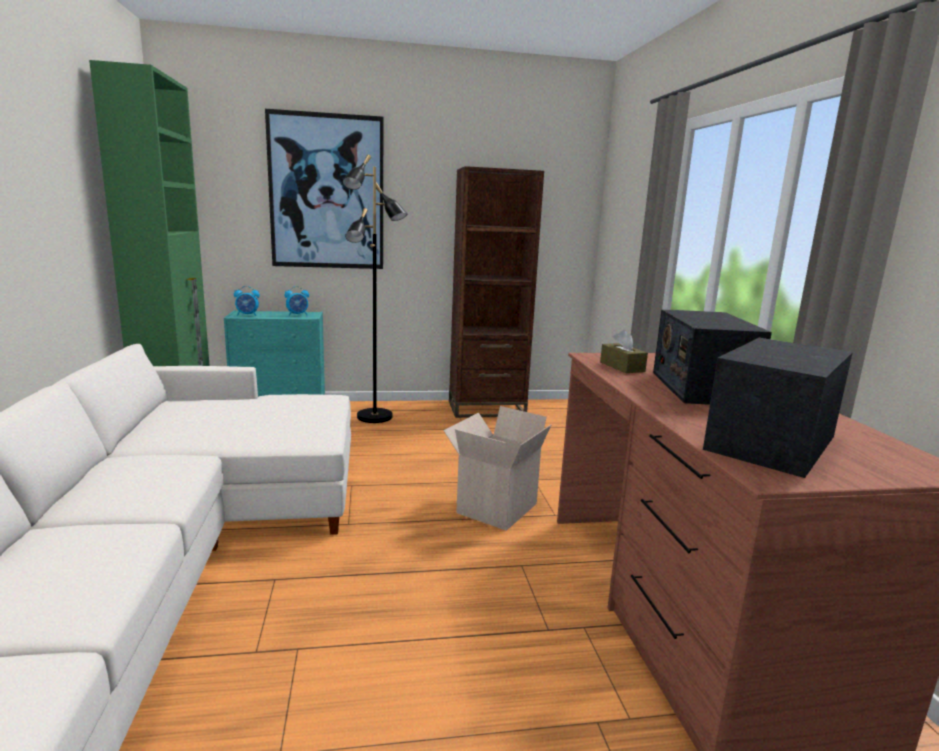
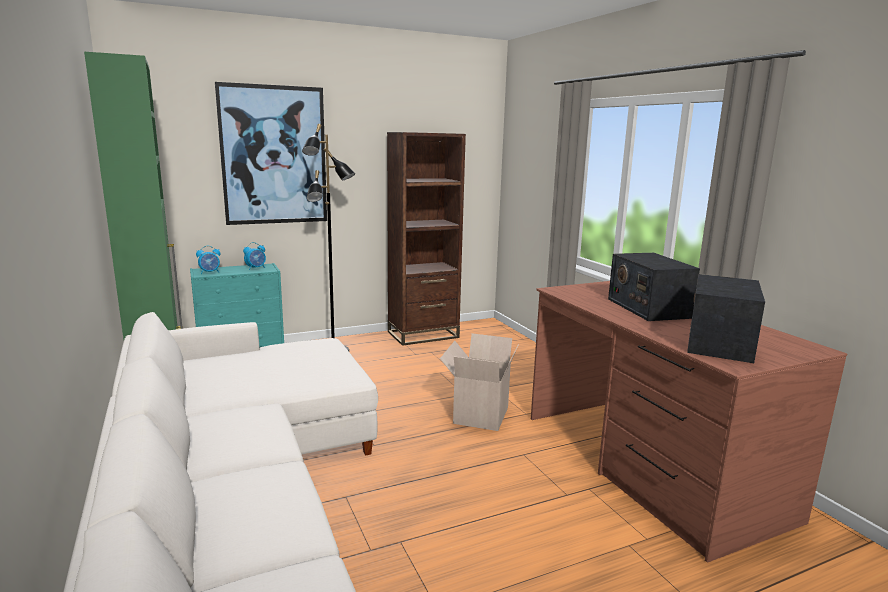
camera: 15 degrees left, 0 degrees up
(622, 367) = (584, 296): brown tissue box -> none

